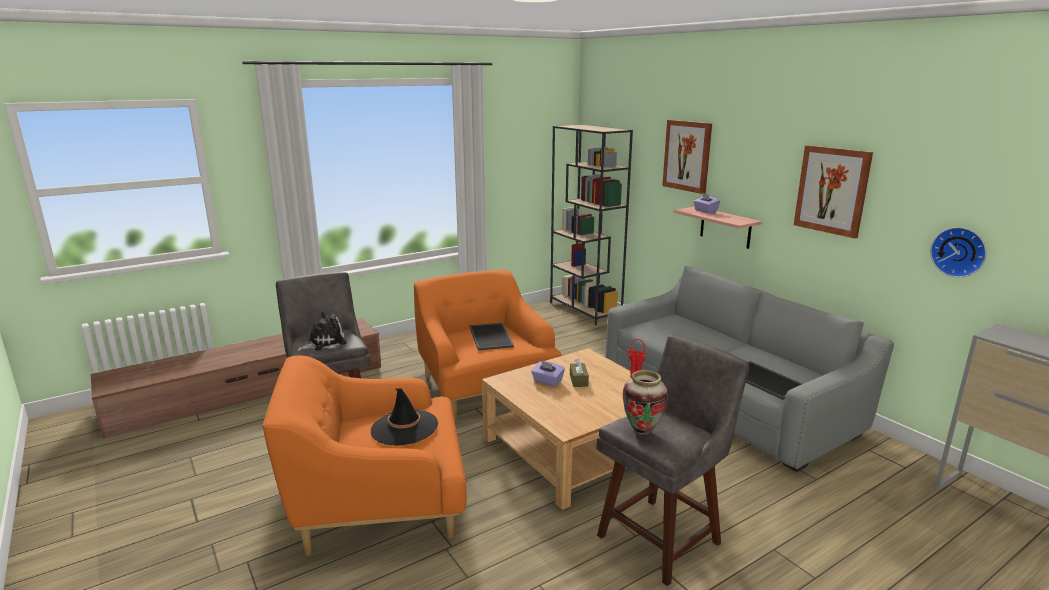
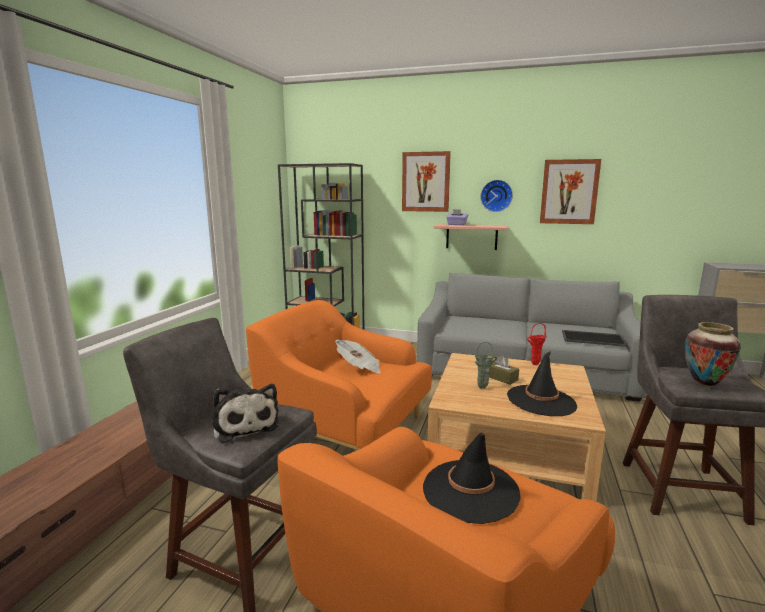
camera: 40 degrees left, 5 degrees down
(324, 343) = (245, 425): plush toy -> plush toy turned 135 degrees clockwise
(491, 337) = (359, 368): tray -> newspaper
(547, 381) = (483, 388): purple tissue box -> green vase
(567, 406) = (541, 401): none -> black hat
(959, 251) = (670, 220): wall clock -> wall clock (496, 195)

